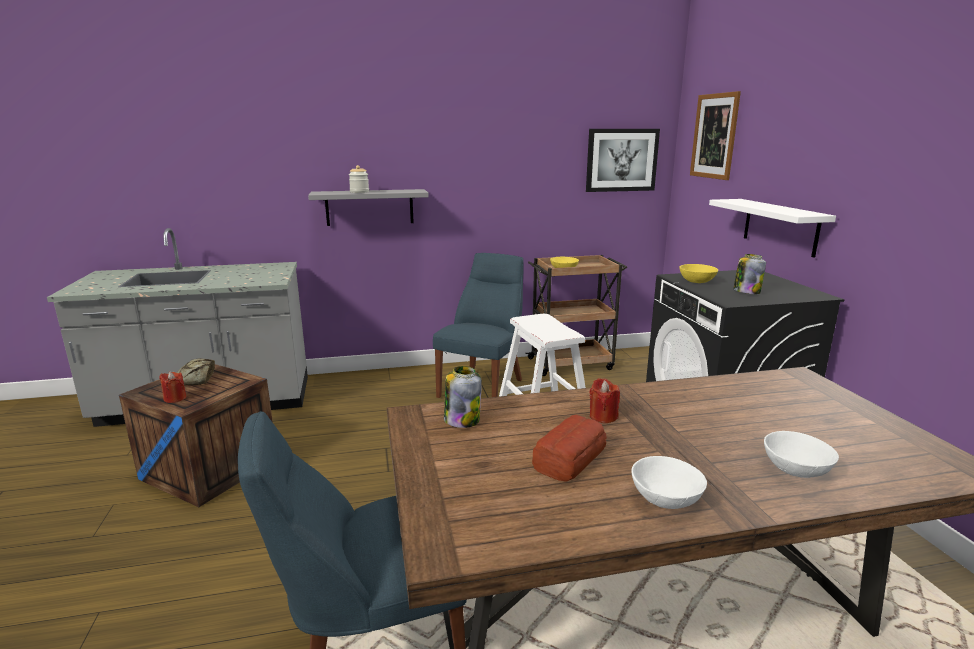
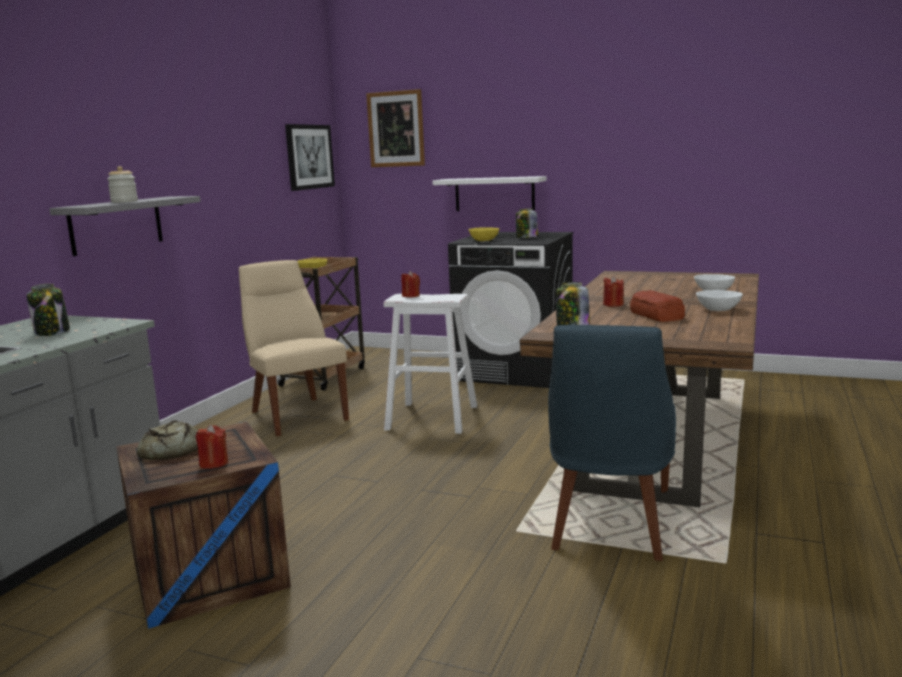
camera: 55 degrees left, 5 degrees down
(241, 276) = (52, 332): none -> jar
(483, 387) = (296, 414): blue chair -> beige chair
(542, 320) = (411, 296): none -> red candle

